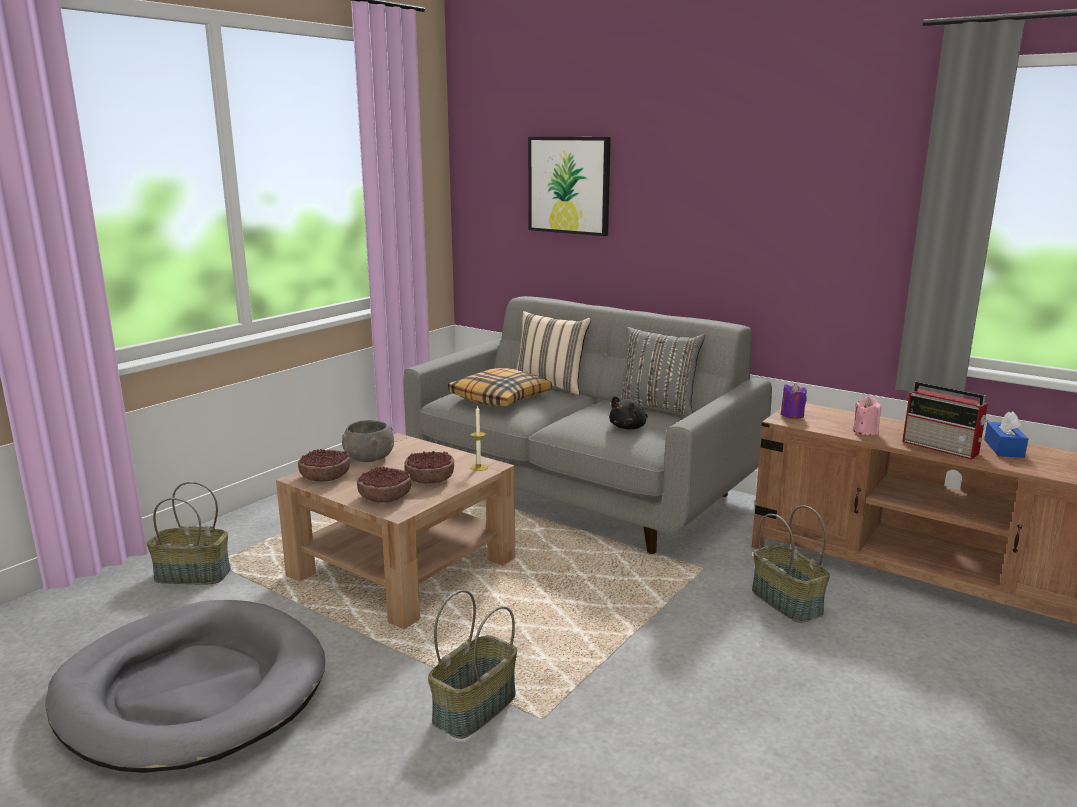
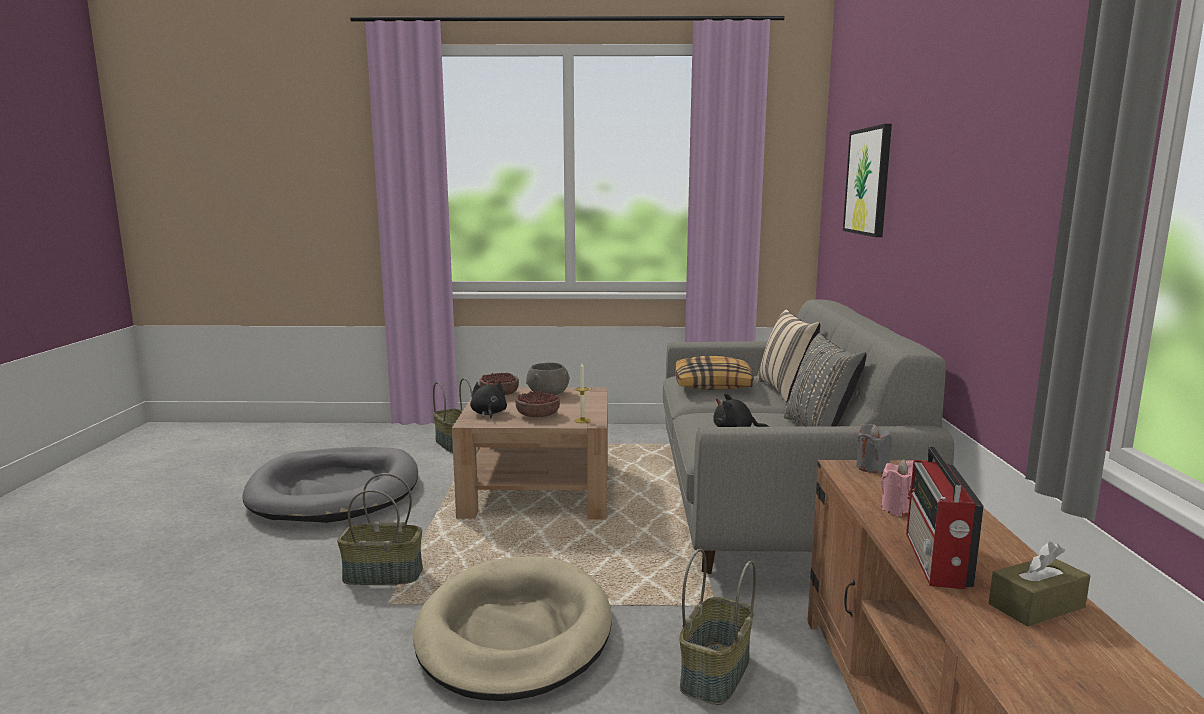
camera: 55 degrees right, 5 degrees down
(385, 497) = (488, 413): bowl -> black plush toy
(662, 665) = (514, 633): none -> beige dog bed
(792, 415) = (872, 467): purple candle -> grey candle
(1003, 448) = (1036, 606): blue tissue box -> brown tissue box

